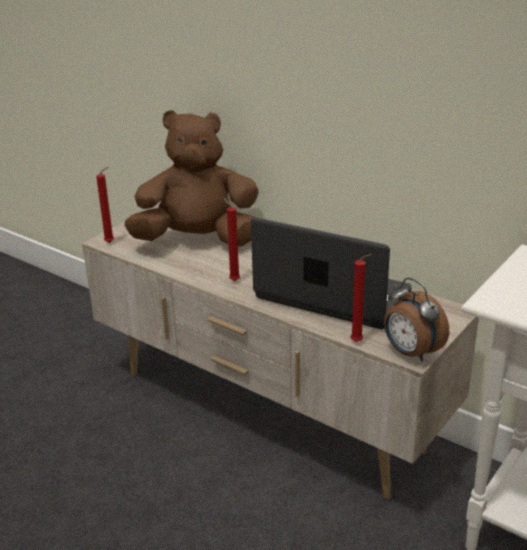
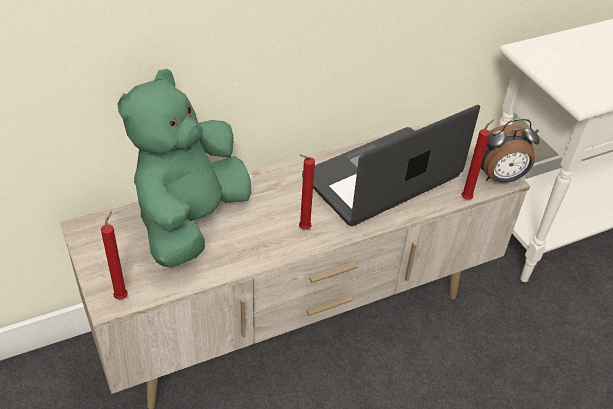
camera: 65 degrees left, 15 degrees up
(198, 240) = (191, 221): brown plush toy -> green plush toy

